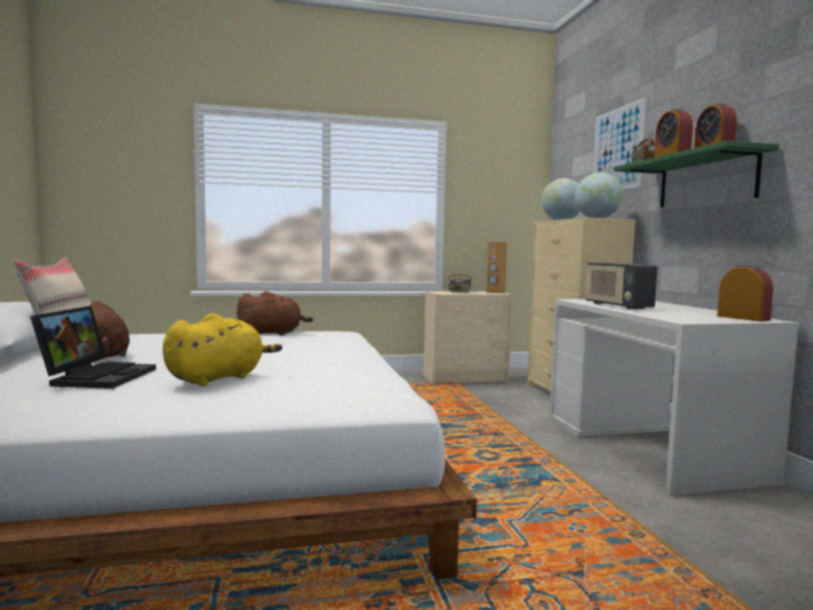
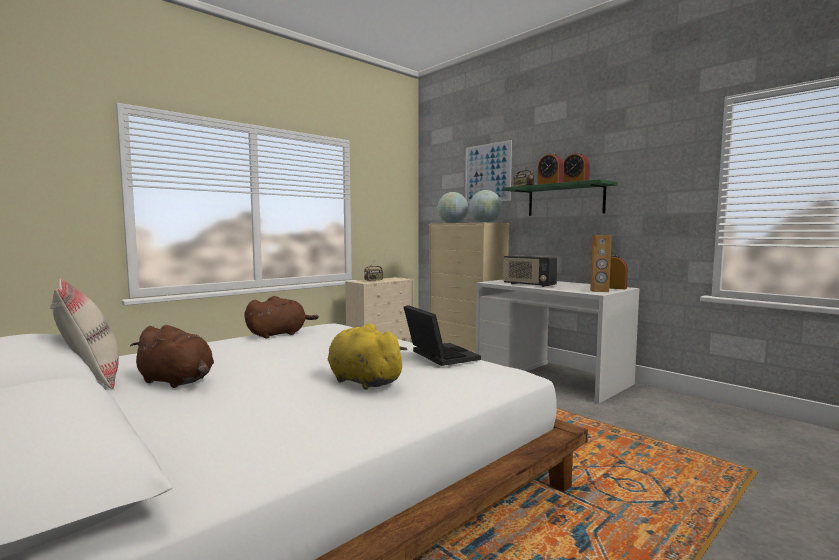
camera: 30 degrees left, 0 degrees up
(98, 376) = (248, 401): laptop -> laptop (438, 355)
(219, 378) = (362, 381): yellow plush toy -> yellow plush toy turned 60 degrees counterclockwise
(495, 292) = (399, 278): brown speaker -> brown speaker (599, 291)

